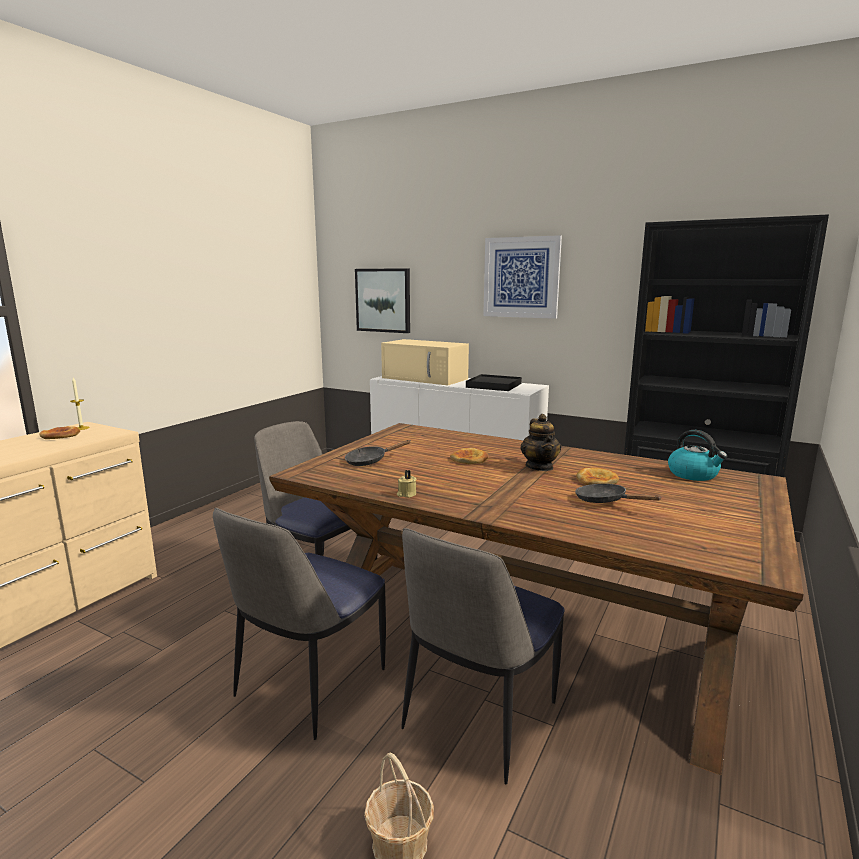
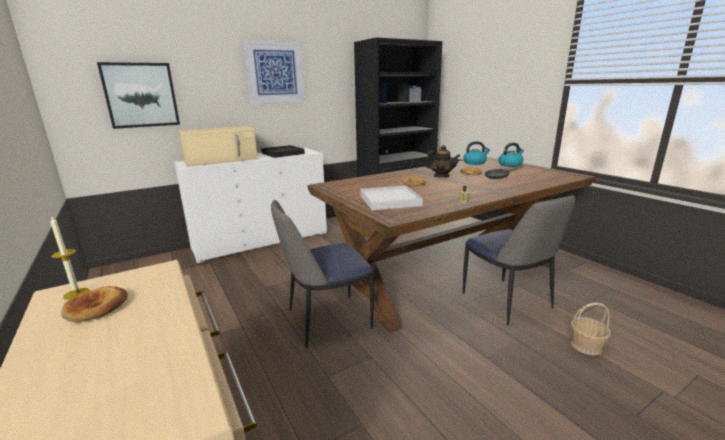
camera: 60 degrees left, 5 degrees up
(308, 686) = (455, 350): chair -> none
(370, 461) = (389, 200): black frying pan -> white tray
(740, 501) = (510, 165): none -> kettle

